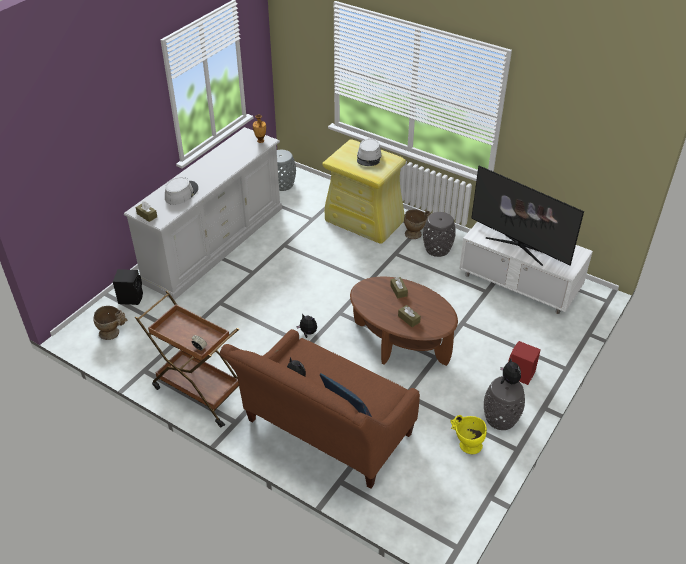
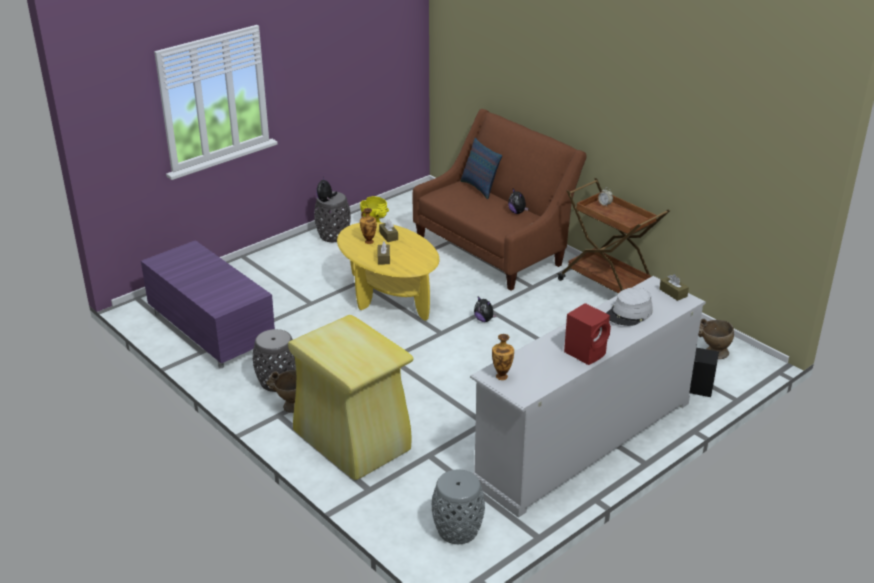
camera: 165 degrees left, 10 degrees down
(369, 157) = (340, 348): grey hat -> none
(400, 343) = (389, 296): brown coffee table -> yellow coffee table
(423, 309) = (368, 241): none -> vase
(518, 246) = (216, 276): television -> none
(520, 282) = (211, 329): white tv stand -> purple tv stand
(520, 374) = (289, 258): red speaker -> red speaker (586, 352)

